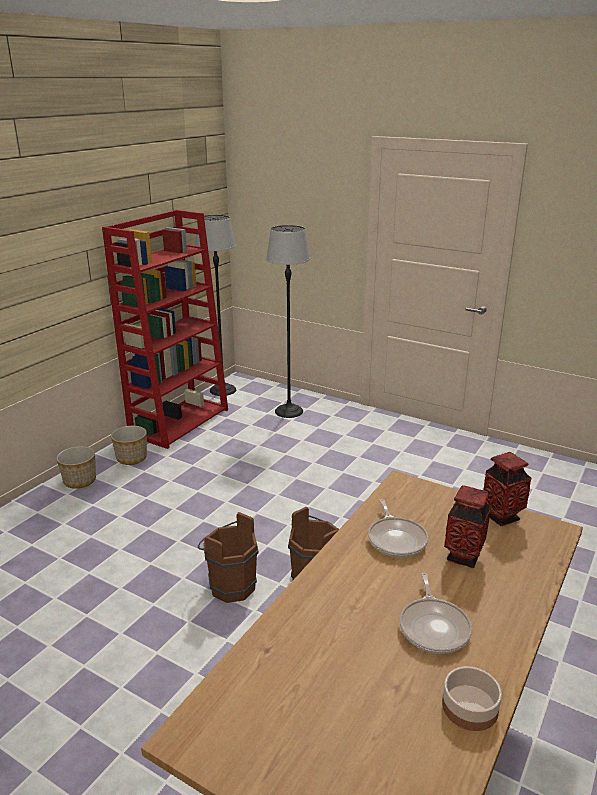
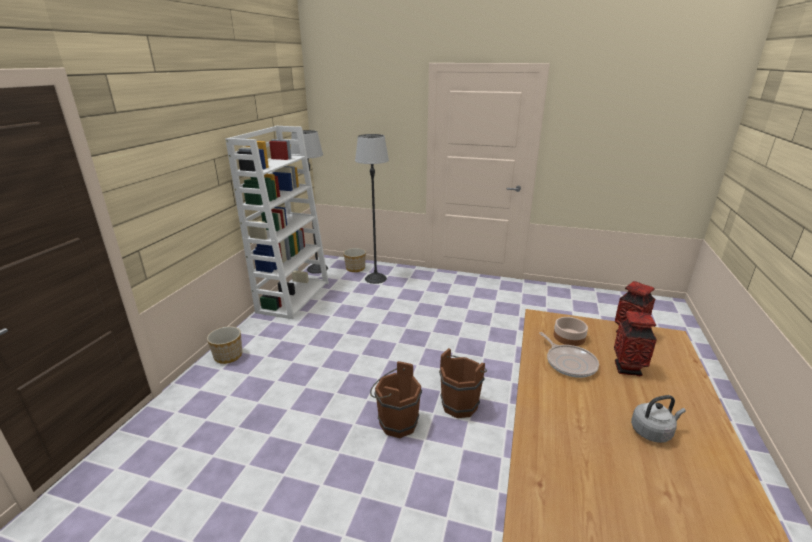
camera: 15 degrees left, 0 degrees up
(131, 458) = (266, 330): planter -> planter (355, 268)
(179, 421) = (293, 296): red bookcase -> white bookcase
(434, 627) = (652, 431): frying pan -> grey kettle
(468, 707) = (732, 497): bowl -> bowl (568, 337)

